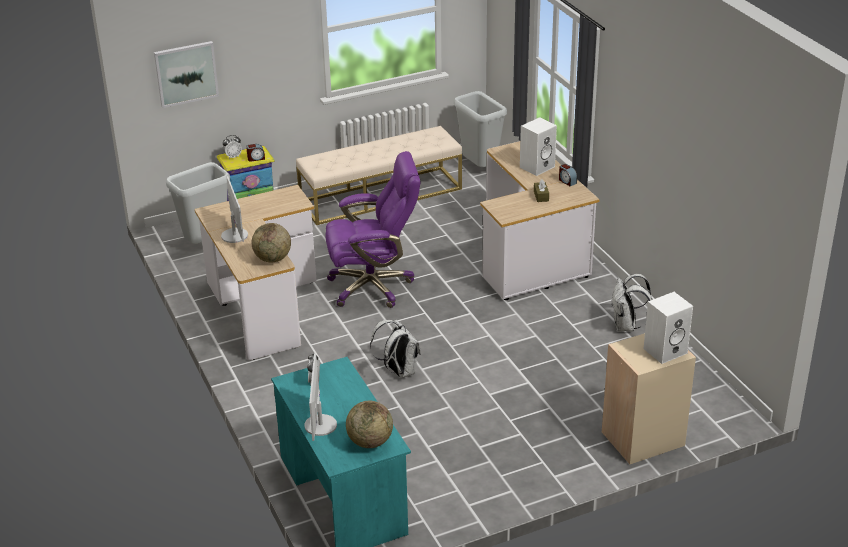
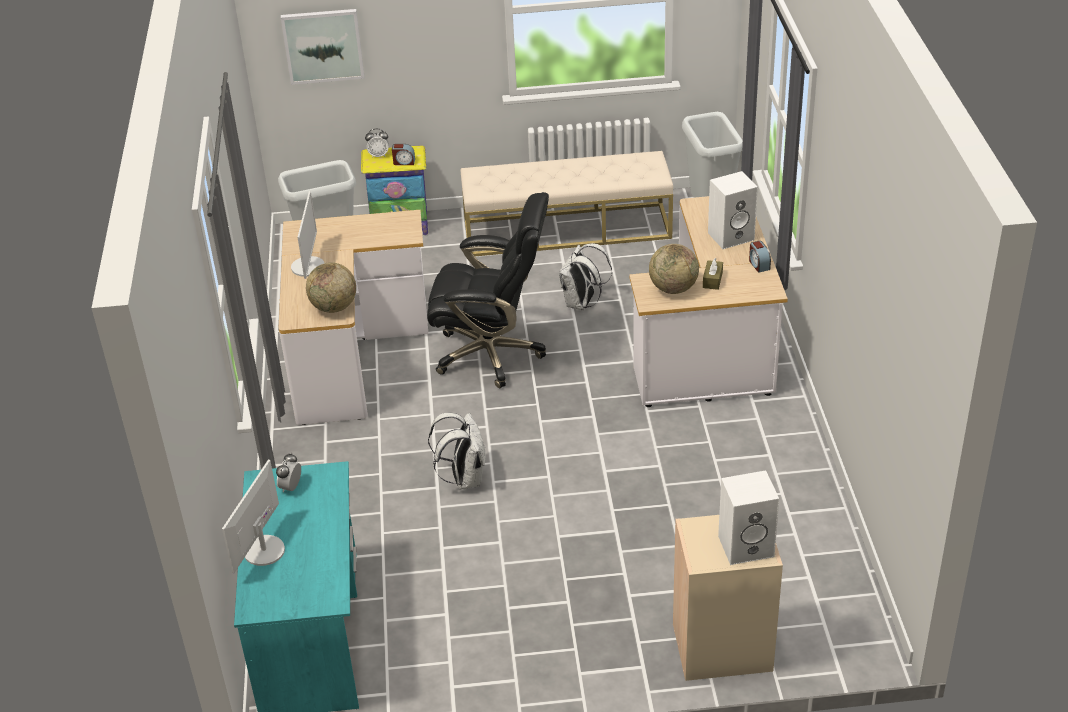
camera: 20 degrees right, 5 degrees up
(370, 442) = (308, 588): globe -> globe (673, 288)
(374, 288) = (493, 357): purple office chair -> black office chair
(626, 326) = (785, 477): white backpack -> white backpack (582, 303)

